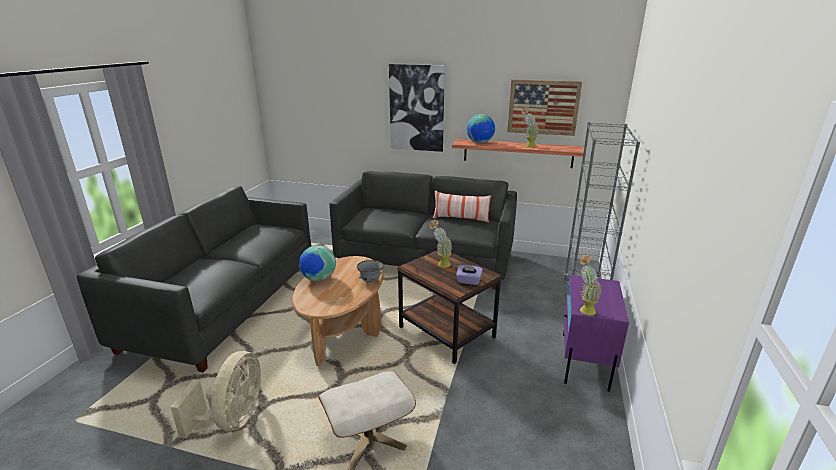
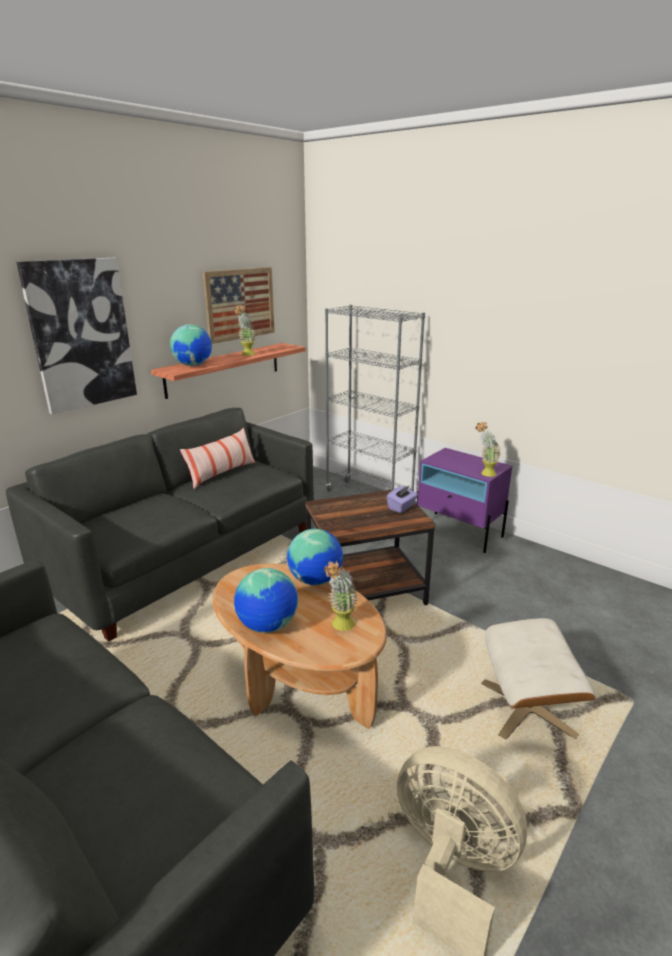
camera: 65 degrees left, 0 degrees up
(370, 281) = (316, 580): grey bowl -> globe
(440, 264) = (348, 512): potted plant -> potted plant (340, 627)

